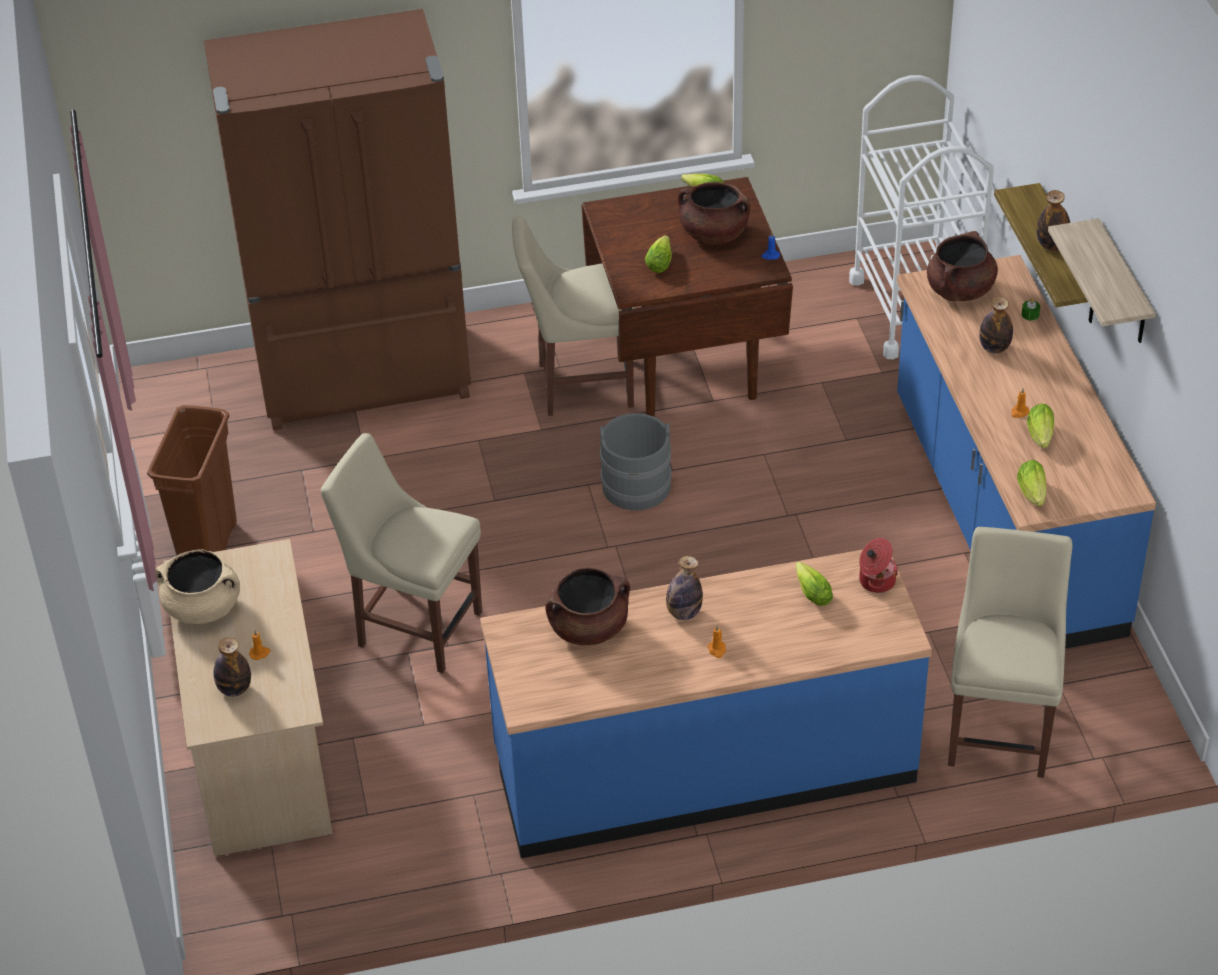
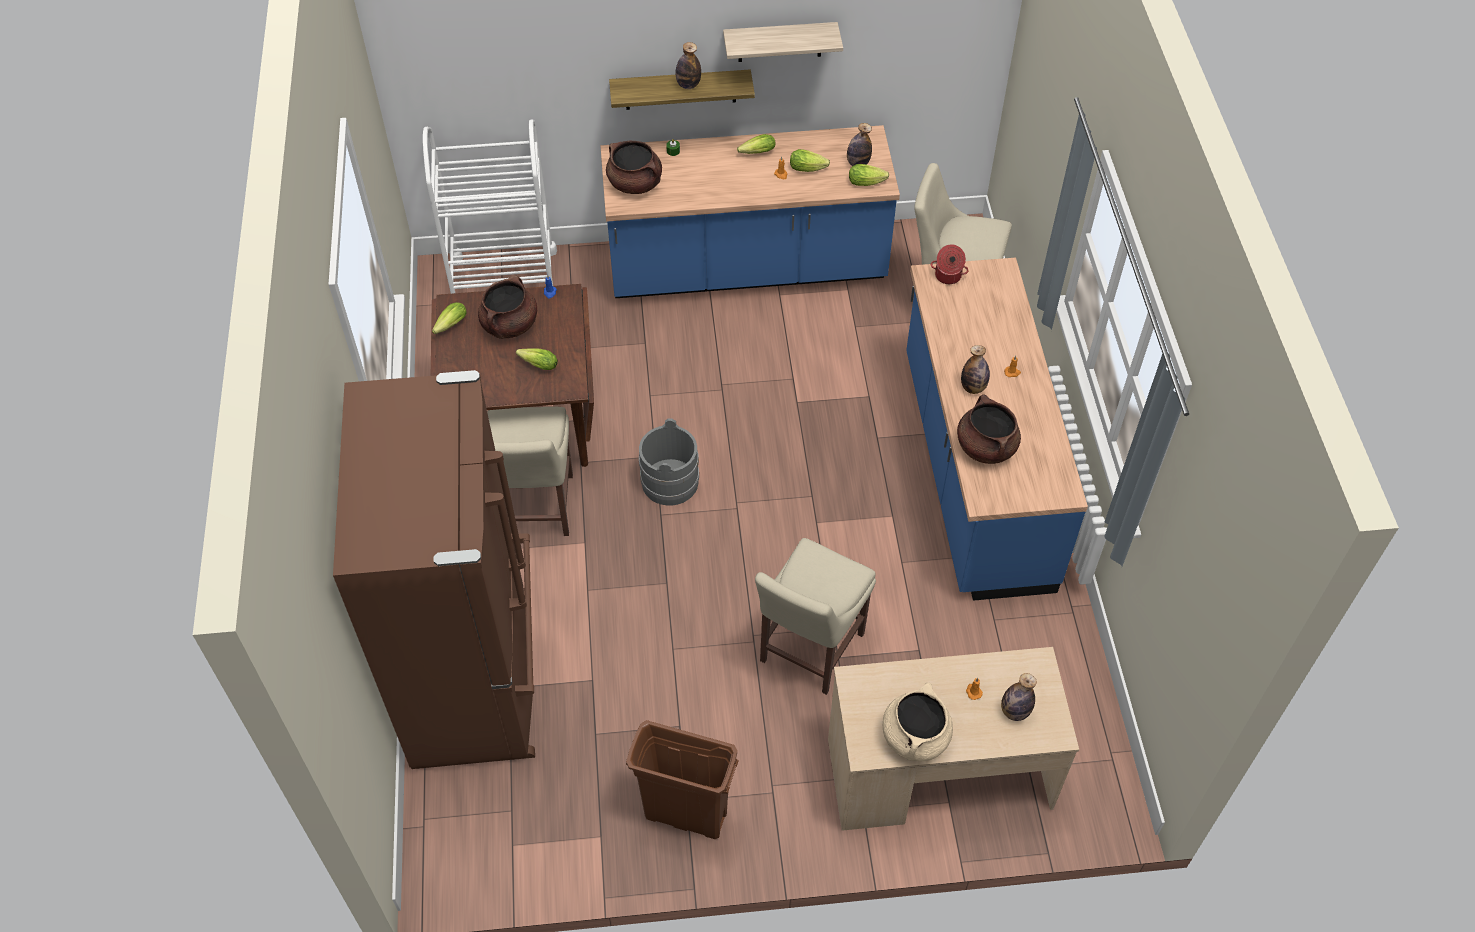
camera: 85 degrees left, 10 degrees up
(811, 591) = (956, 312): lettuce -> lettuce (755, 153)
(994, 348) = (707, 176): bottle -> bottle (858, 163)

